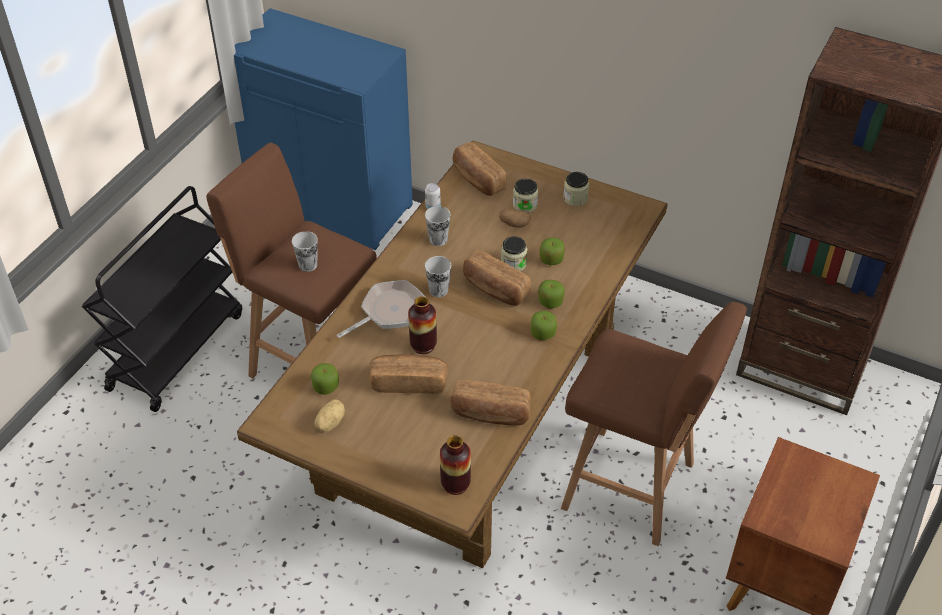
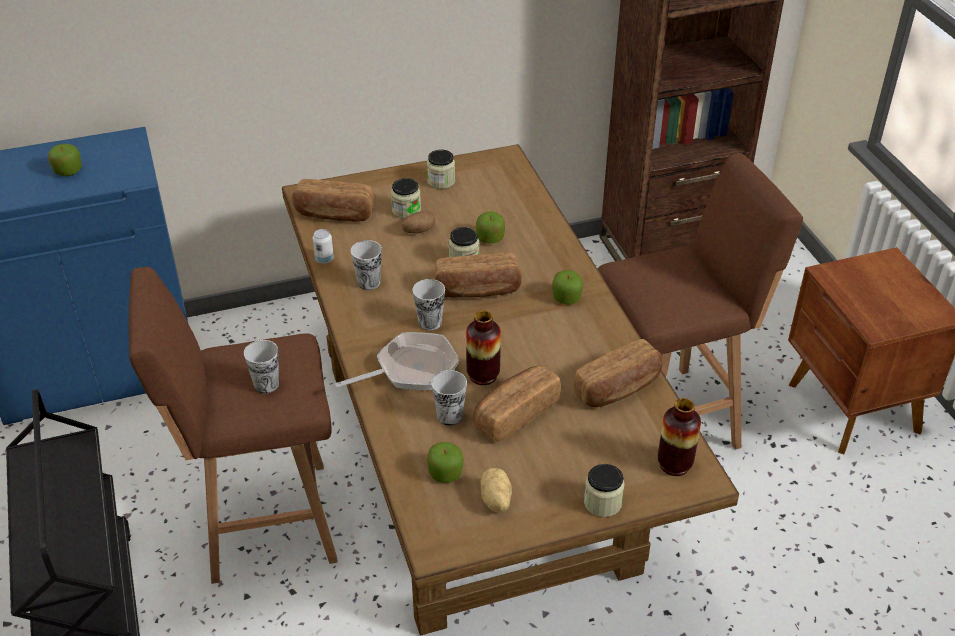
camera: 45 degrees left, 5 degrees down
(372, 356) = (449, 416): none -> cup
(383, 472) = (602, 503): none -> jar
(389, 312) = (411, 369): frying pan -> frying pan turned 60 degrees clockwise
(550, 301) = (537, 270): apple -> apple (68, 171)

